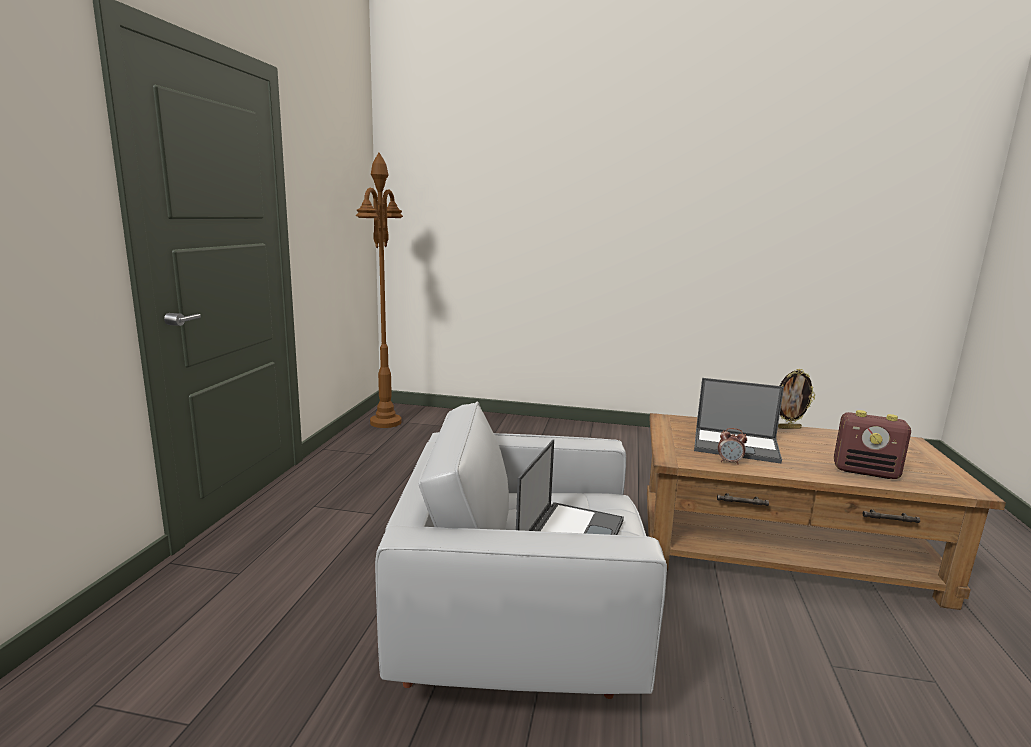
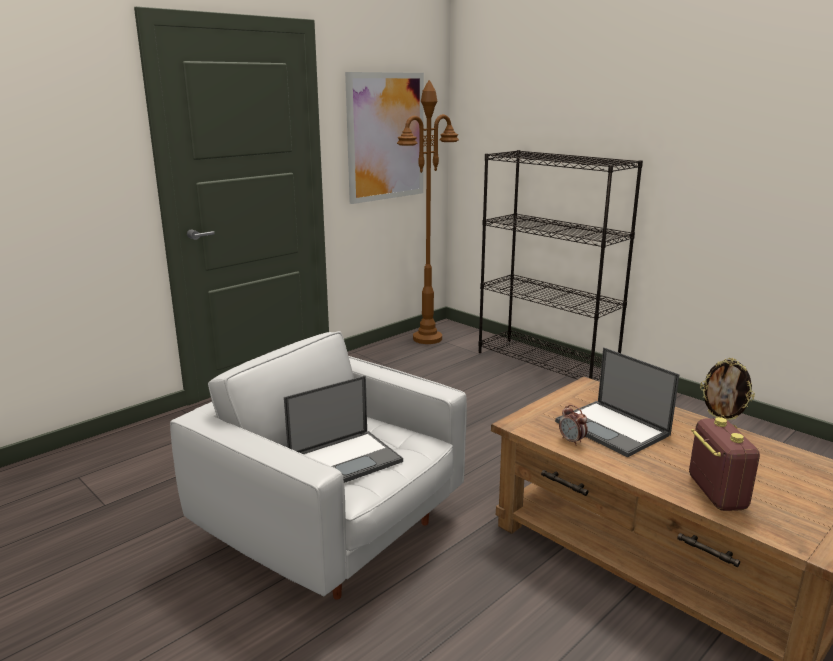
camera: 35 degrees right, 5 degrees up
(335, 210) = (385, 137): none -> picture
(516, 423) = (546, 363): none -> black bookcase
(866, 472) = (716, 493): radio -> radio turned 150 degrees counterclockwise

